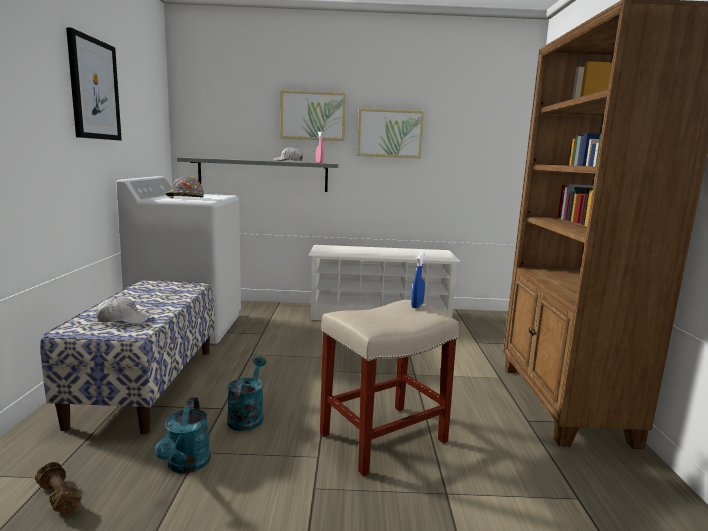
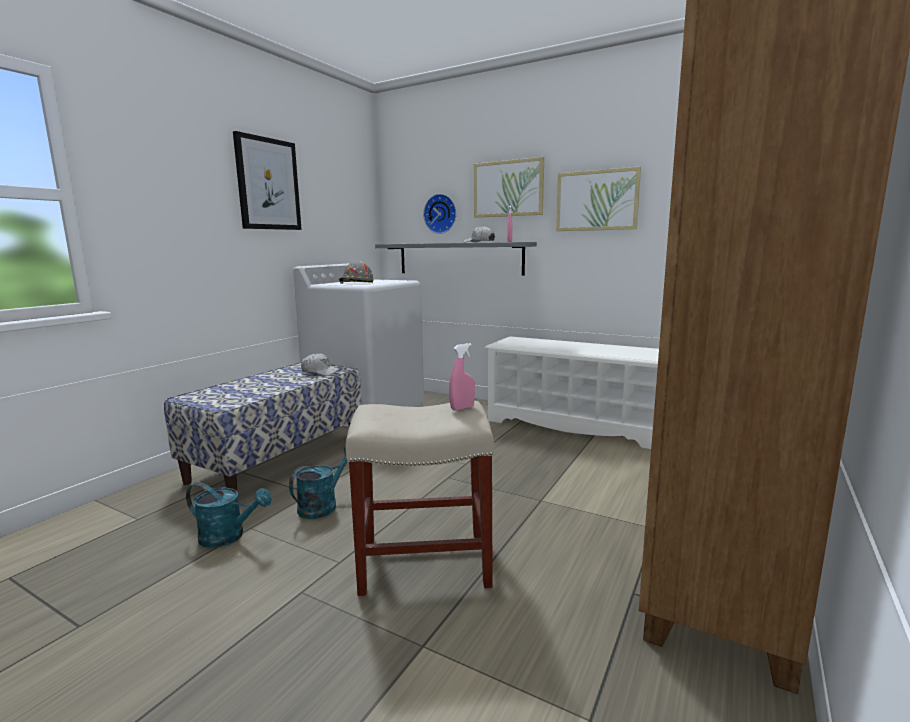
camera: 30 degrees right, 0 degrees up
(58, 498) = (125, 536): brown dumbbell -> none
(123, 319) = (236, 393): white cap -> white cap (320, 372)
(186, 465) = (229, 537): turquoise watering can -> turquoise watering can turned 105 degrees counterclockwise
(244, 132) = (441, 214): none -> wall clock
(417, 306) = (462, 408): blue spray bottle -> pink spray bottle

